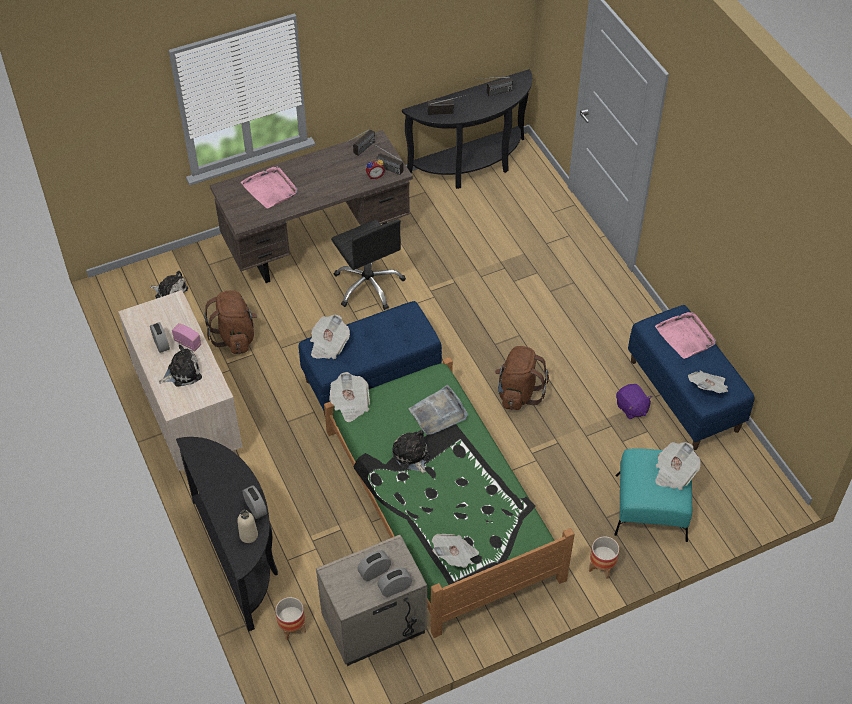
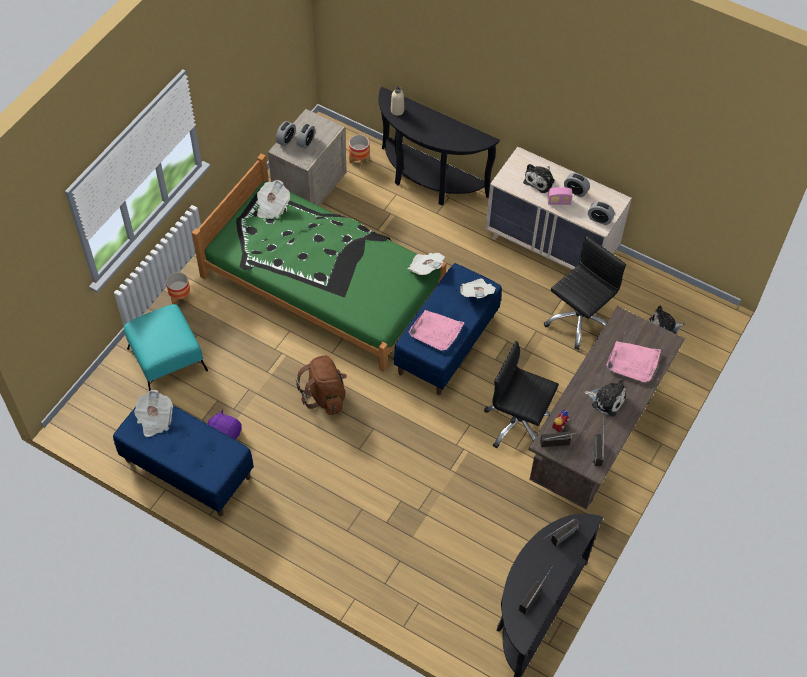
camera: 145 degrees right, 5 degrees up
(235, 336) = (578, 320): brown backpack -> black office chair
(255, 508) = (407, 126): alarm clock -> alarm clock (599, 219)
(412, 456) = (351, 255): plush toy -> plush toy (606, 400)
(438, 413) = (356, 295): grey tray -> none
(674, 473) = (150, 341): newspaper -> none
(685, 336) = (197, 459): pink tray -> pink tray (435, 331)

